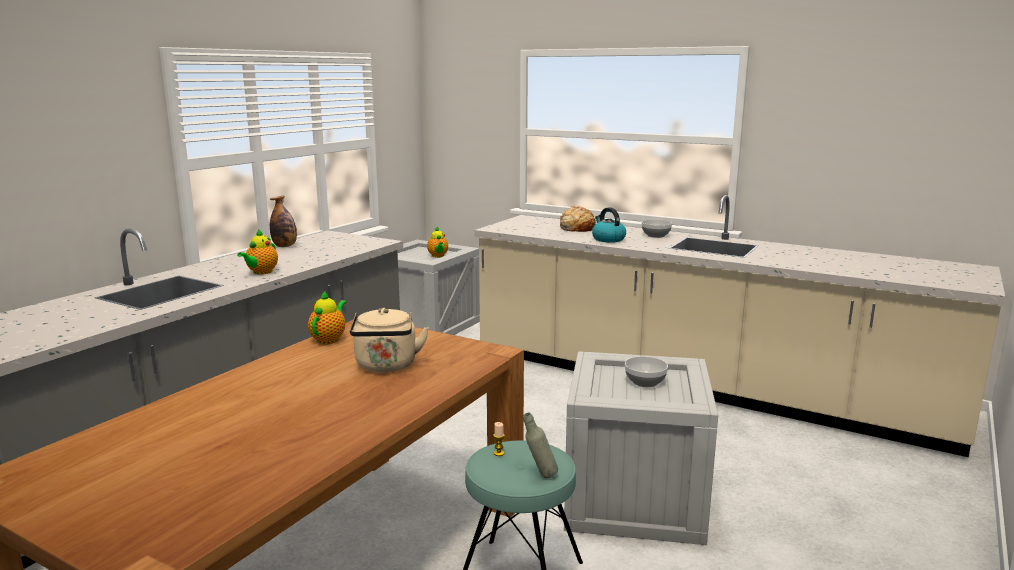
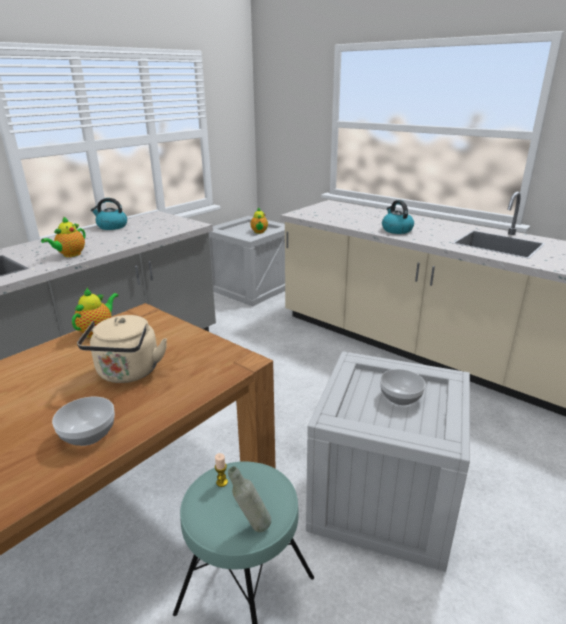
camera: 10 degrees right, 10 degrees up
(285, 246) = (111, 226): bottle -> kettle
(577, 228) = (372, 216): bread -> none
(656, 235) = (444, 227): bowl -> bowl (88, 435)

